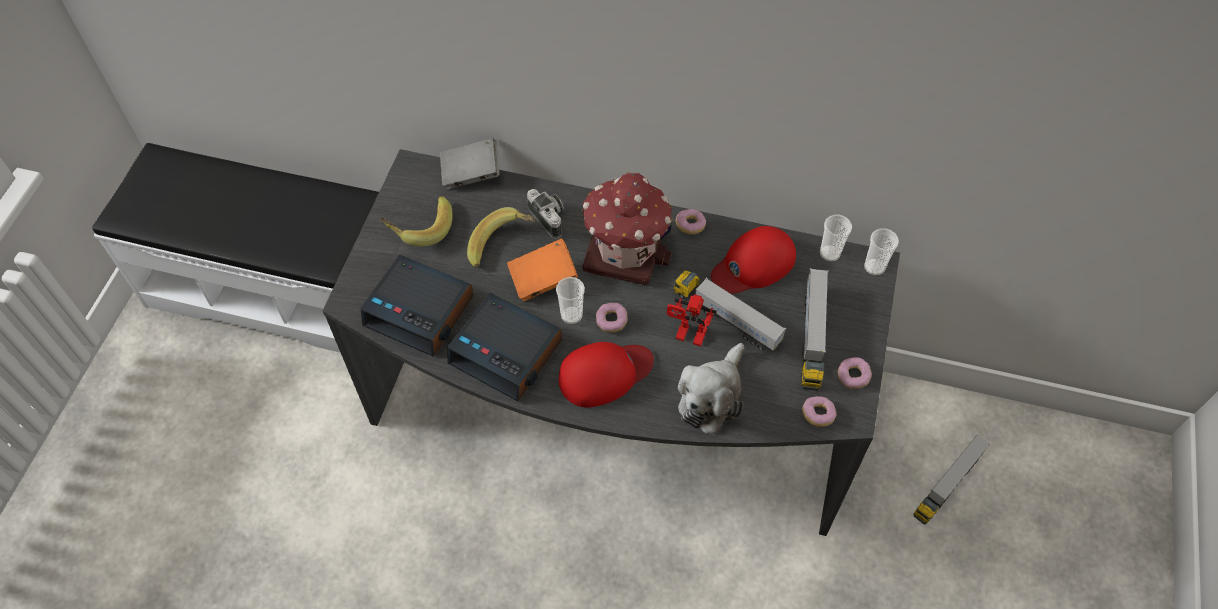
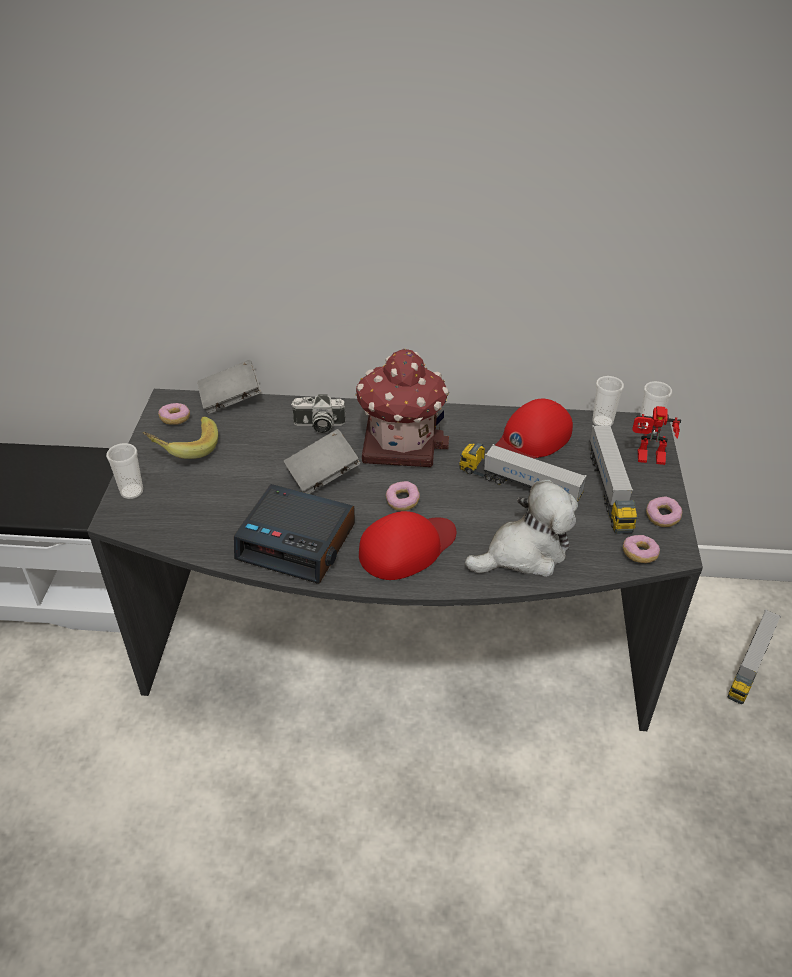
camera: 10 degrees left, 15 degrees down
(420, 311) = (196, 517): alarm clock -> none
(503, 247) = (275, 453): banana -> none
(543, 279) = (322, 475): orange book -> grey book
(550, 218) = (318, 425): camera -> camera turned 135 degrees clockwise
(571, 315) = (359, 501): cup -> cup (132, 492)
(687, 337) = (484, 505): toy robot -> toy robot (648, 459)
(690, 226) = (460, 416): donut -> donut (175, 419)
(711, 396) = (525, 553): plush toy -> plush toy turned 135 degrees counterclockwise

